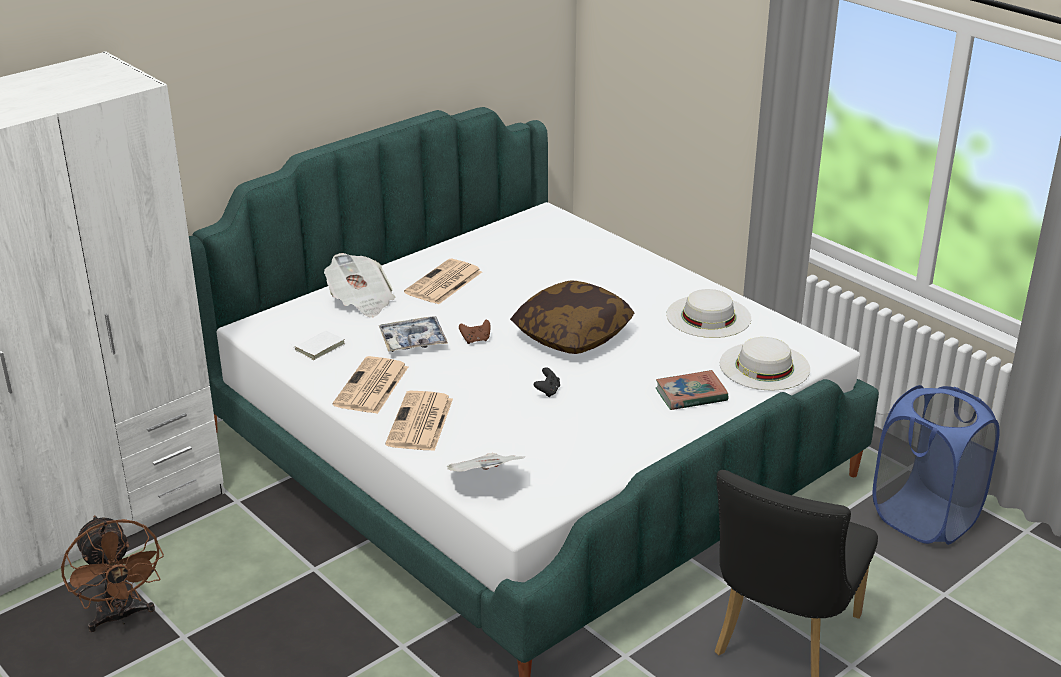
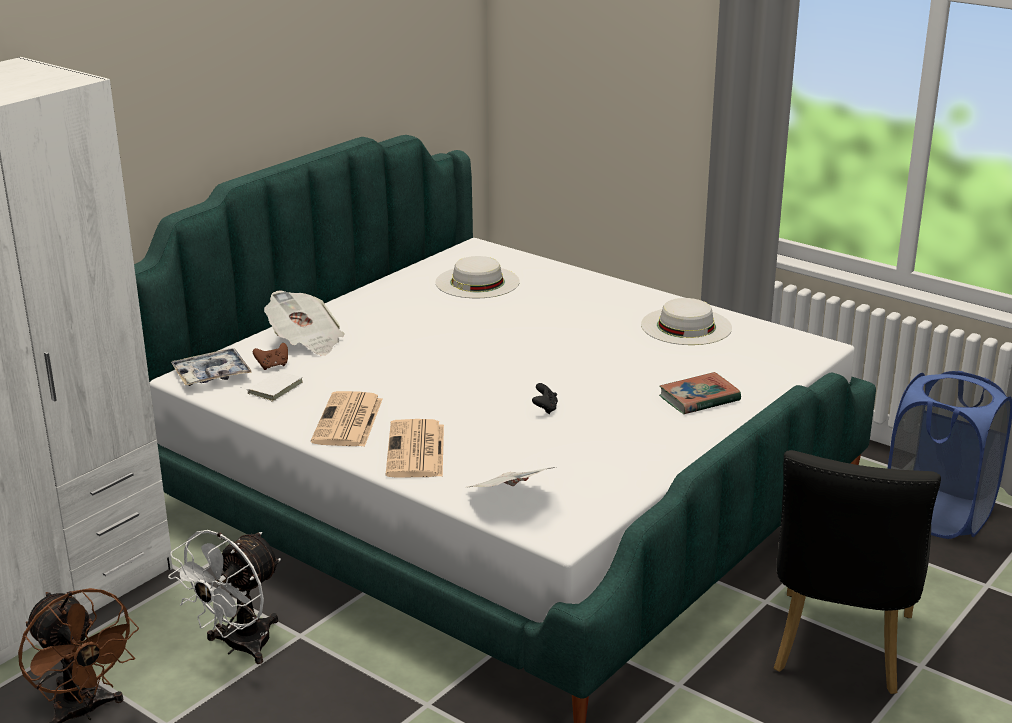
camera: 10 degrees left, 5 degrees down
(260, 573) = (238, 647): none -> white fan
(413, 341) = (378, 374): tray -> tray (212, 375)
(443, 283) = (391, 318): newspaper -> none
(476, 340) = (447, 367): brown game controller -> brown game controller (273, 366)
(572, 334) = (550, 354): pillow -> none
(764, 366) = (764, 366): white hat -> white hat (477, 282)

